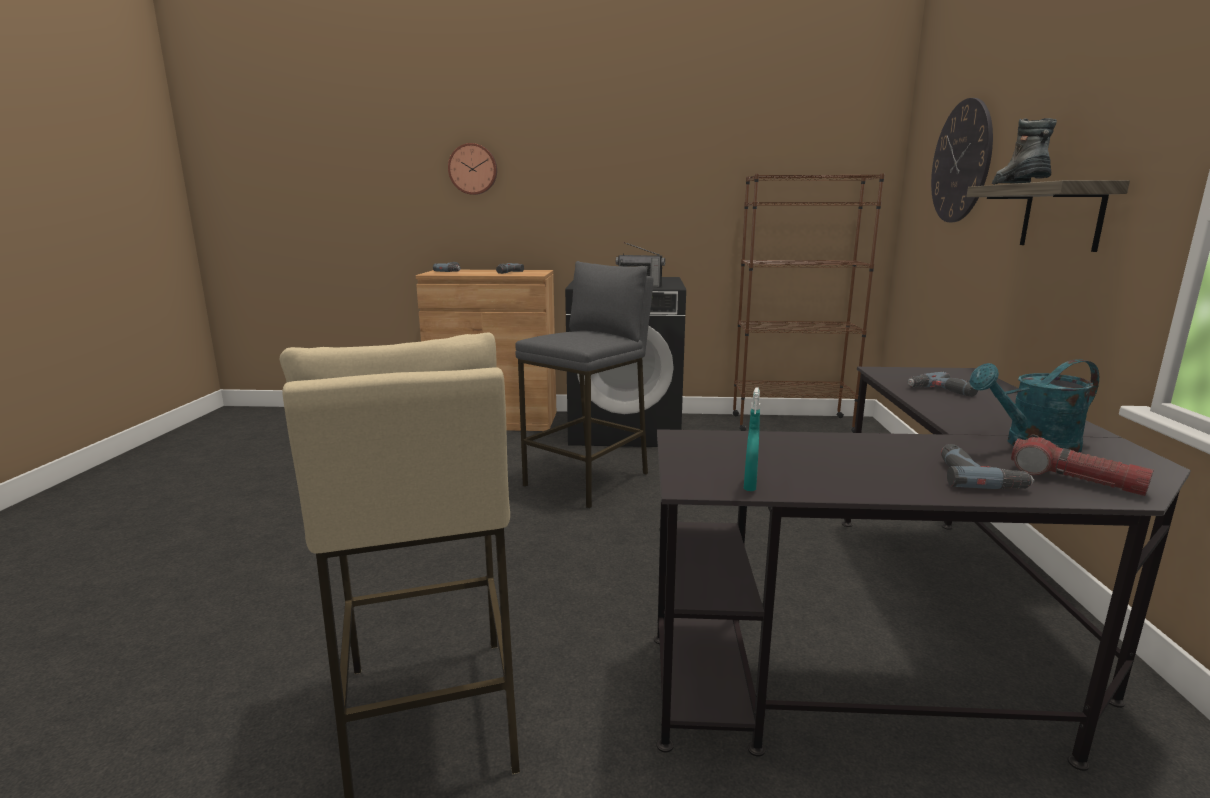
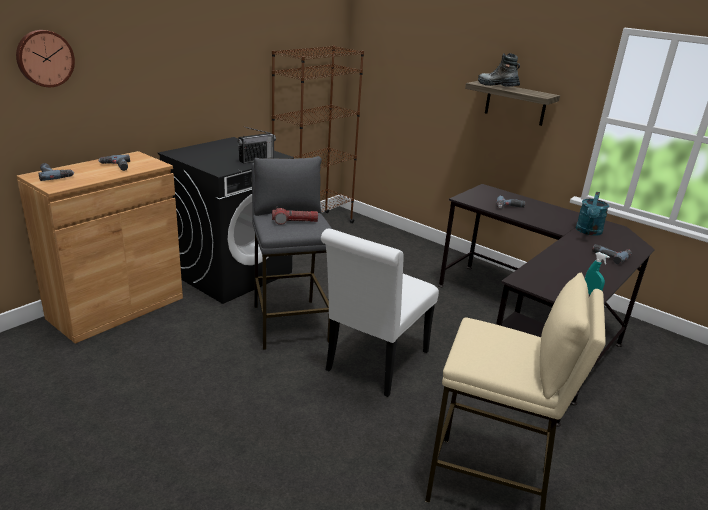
camera: 55 degrees left, 10 degrees up
(585, 545) = (374, 364): none -> white chair
(961, 162) = (420, 51): wall clock -> none
(1074, 480) = (624, 245): flashlight -> flashlight (294, 222)

